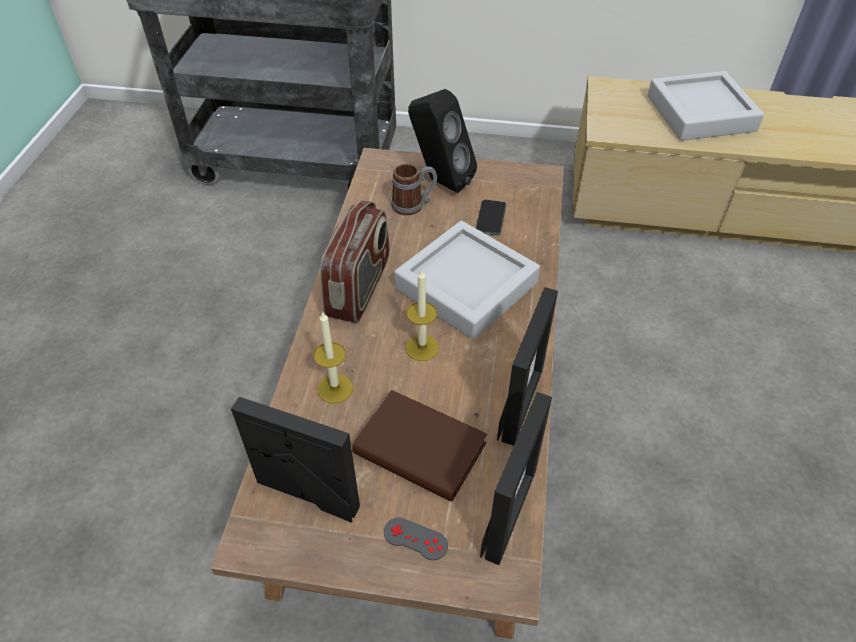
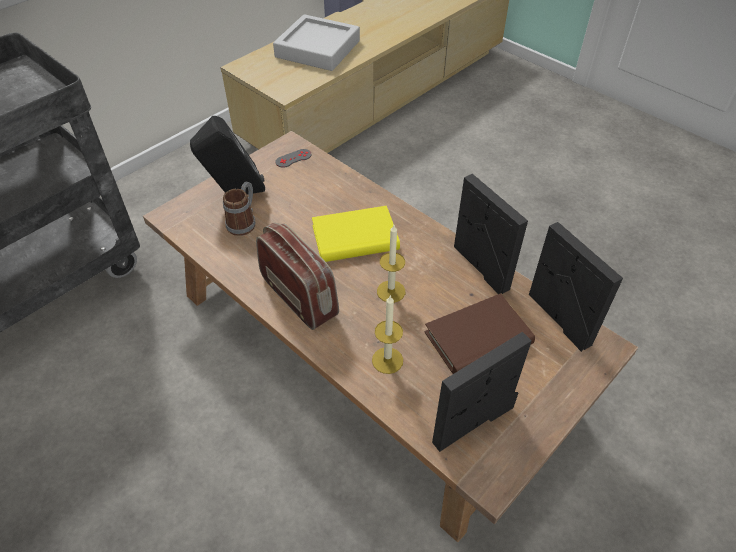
camera: 55 degrees left, 0 degrees up
(415, 539) = (548, 378): grey game controller -> grey game controller (293, 158)
(466, 286) = (355, 238): grey tray -> yellow book
(490, 218) = (303, 191): phone -> none

